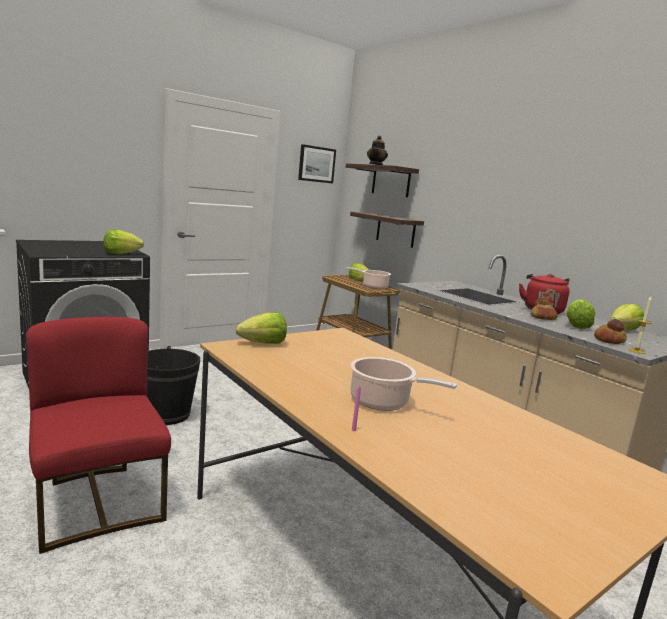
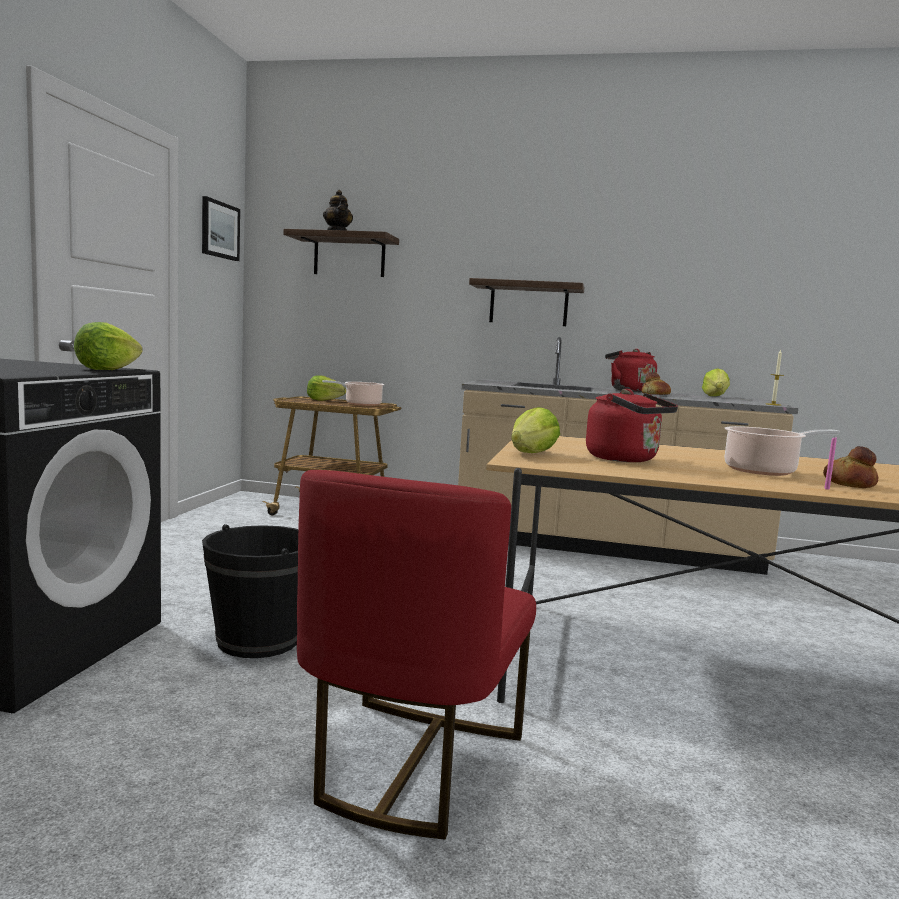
camera: 40 degrees left, 5 degrees down
(98, 503) = (411, 764): red chair -> red chair turned 90 degrees counterclockwise
(311, 363) = (626, 459): none -> red kettle
(395, 230) = (367, 324): shelf -> shelf (528, 304)
(576, 326) = (689, 396): lettuce -> none
(609, 340) = (740, 401): bread -> bread (849, 484)

